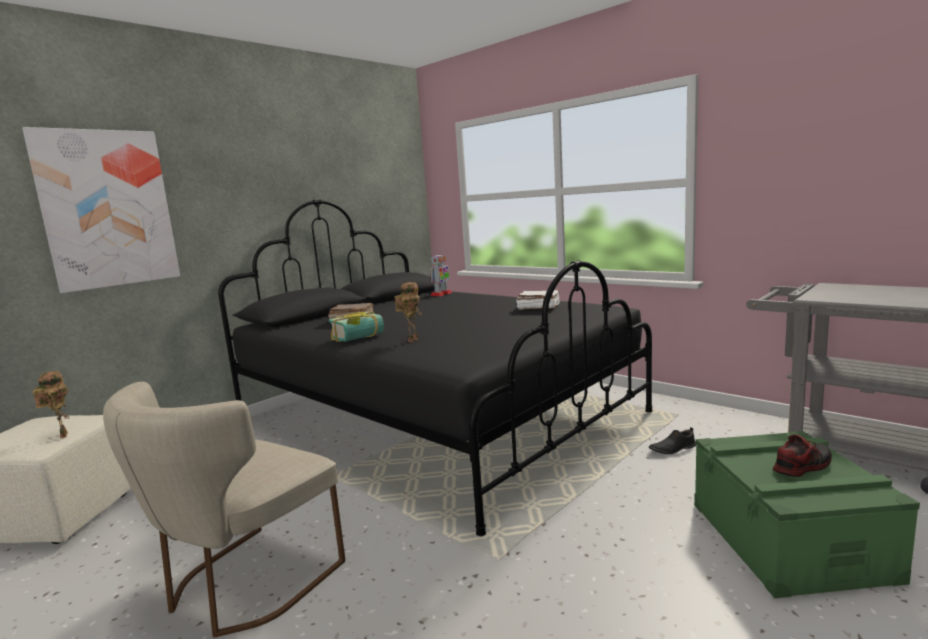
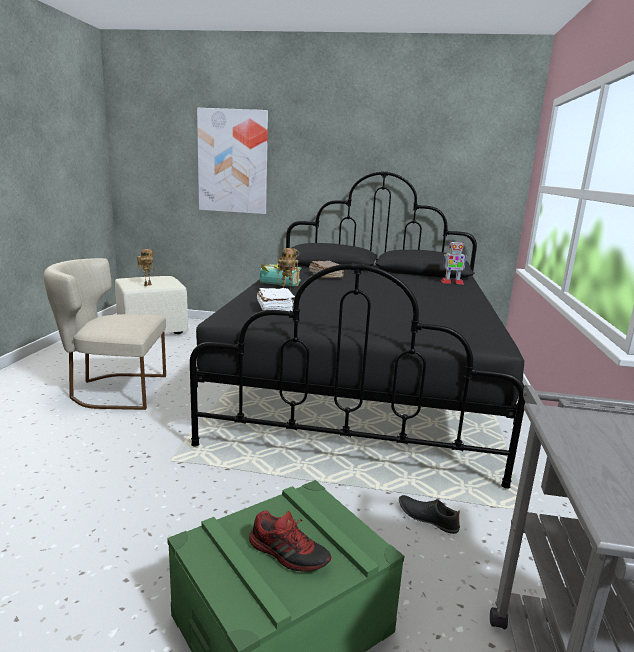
camera: 55 degrees right, 5 degrees up
(538, 308) = (445, 316): white book -> white book (276, 309)

